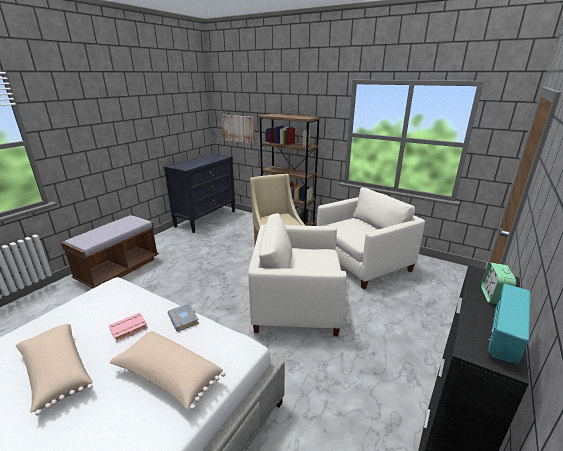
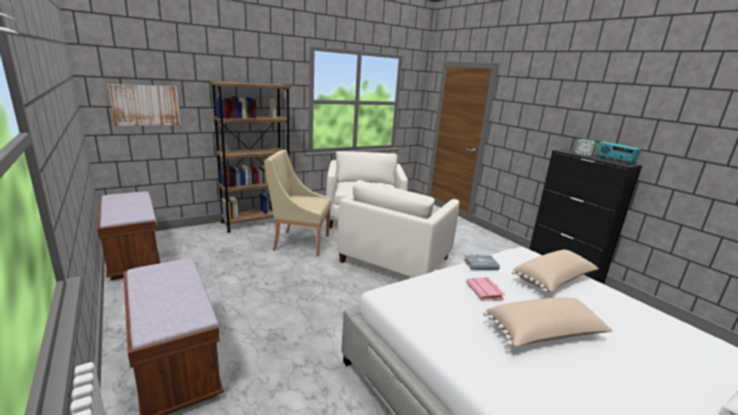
camera: 65 degrees left, 5 degrees down
(206, 218) = (133, 257): black dresser -> brown bench

